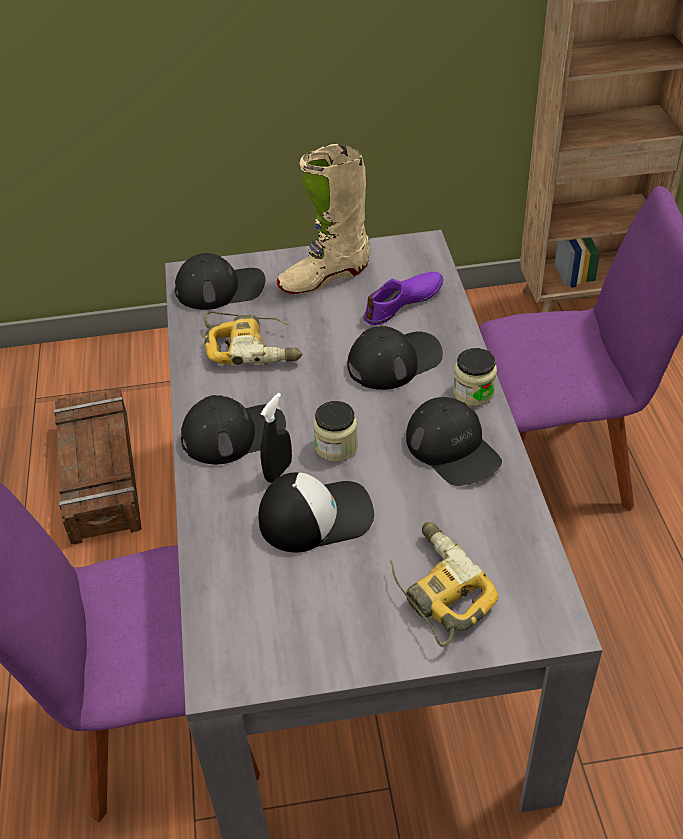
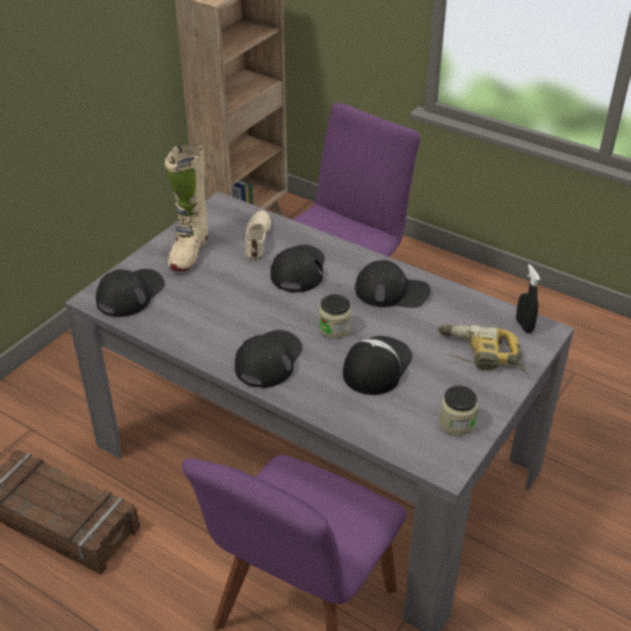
camera: 50 degrees left, 5 degrees down
(253, 347) = (206, 312): power drill -> none
(278, 471) = (323, 360): black spray bottle -> black spray bottle (524, 326)
(403, 303) = (258, 239): purple shoe -> beige shoe
(474, 392) = (362, 260): jar -> jar (457, 423)

